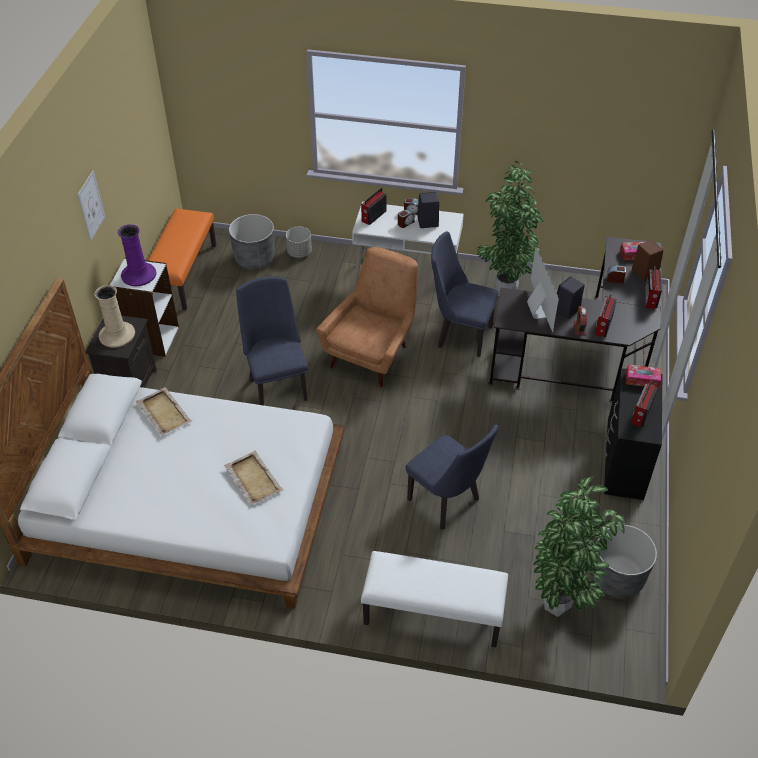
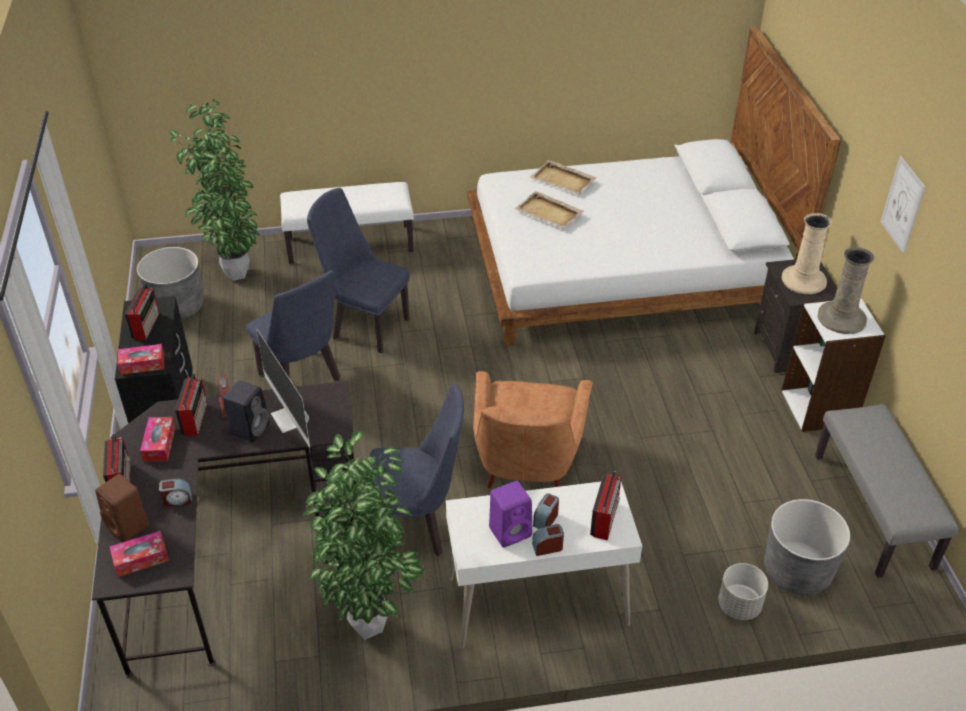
camera: 160 degrees right, 5 degrees down
(139, 274) = (841, 318): purple vase -> beige vase
(163, 412) = (684, 242): beige tray -> beige tray (563, 180)
(183, 274) = (874, 511): orange bench -> grey bench
(277, 385) = (620, 393): blue chair -> blue chair (302, 380)
(427, 222) = (511, 531): black speaker -> purple speaker
(627, 315) = (159, 444): none -> tissue box

